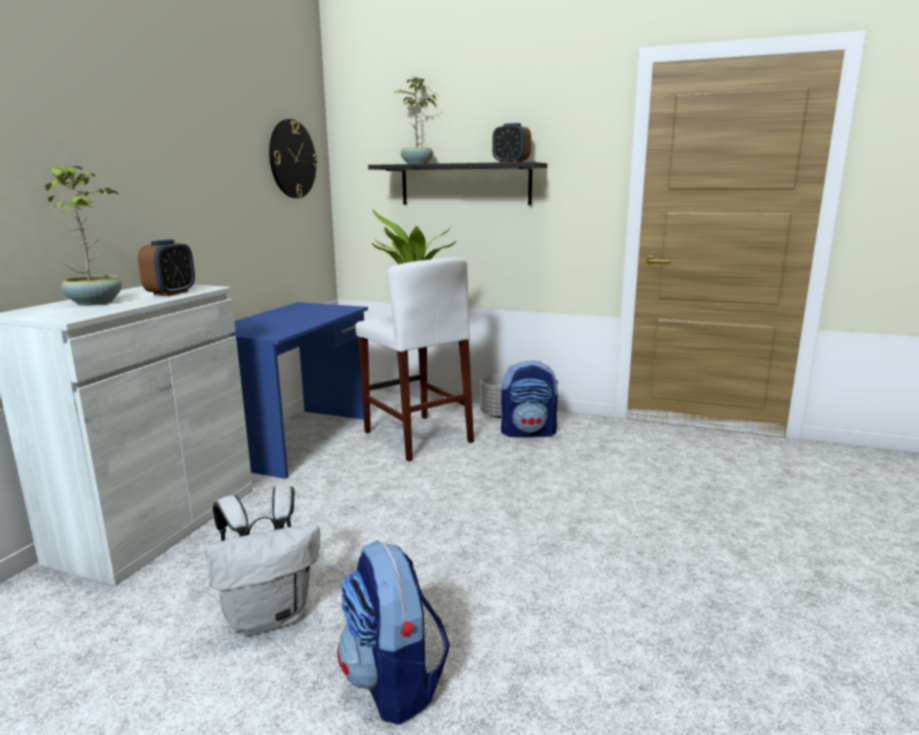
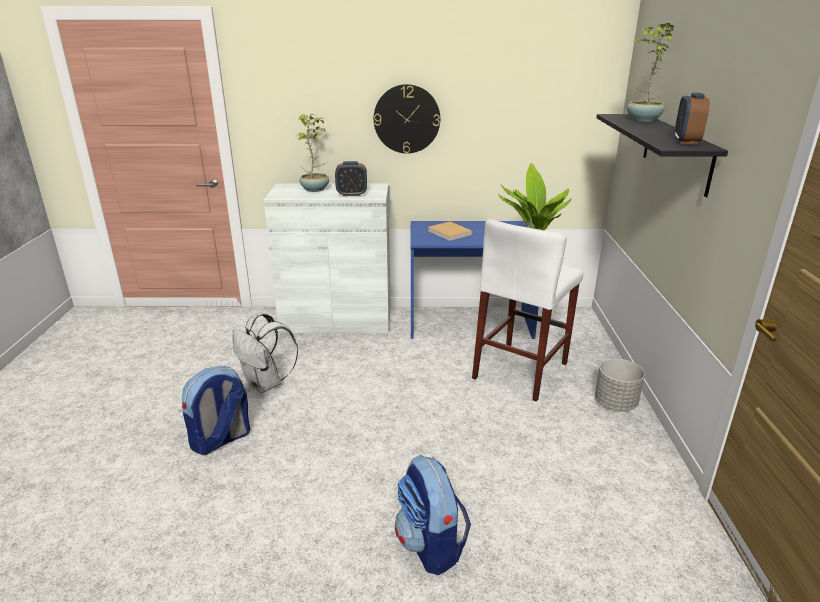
camera: 70 degrees right, 10 degrees up
(273, 325) = (450, 233): none -> beige book
(292, 159) = (560, 97): wall clock -> wall clock (407, 119)
(528, 432) = (589, 430): backpack -> backpack (431, 545)

